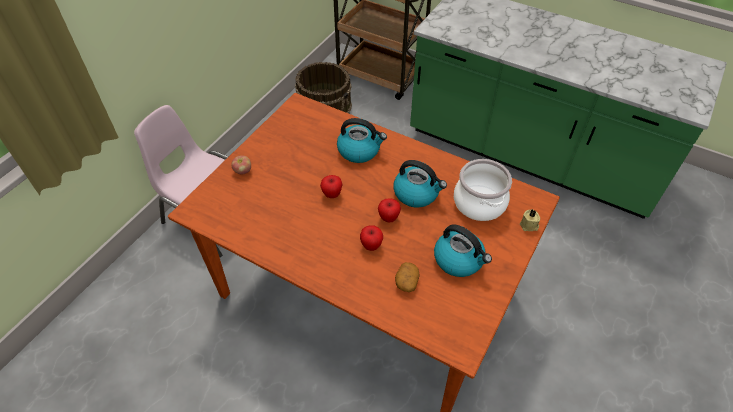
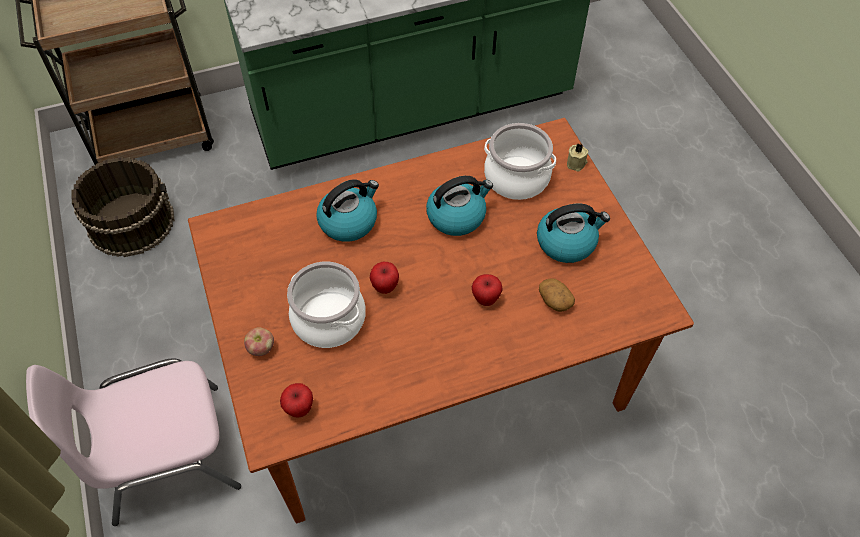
camera: 50 degrees left, 5 degrees up
(287, 185) = (329, 319): none -> cooking pot
(388, 218) = (465, 261): apple -> apple (299, 409)

